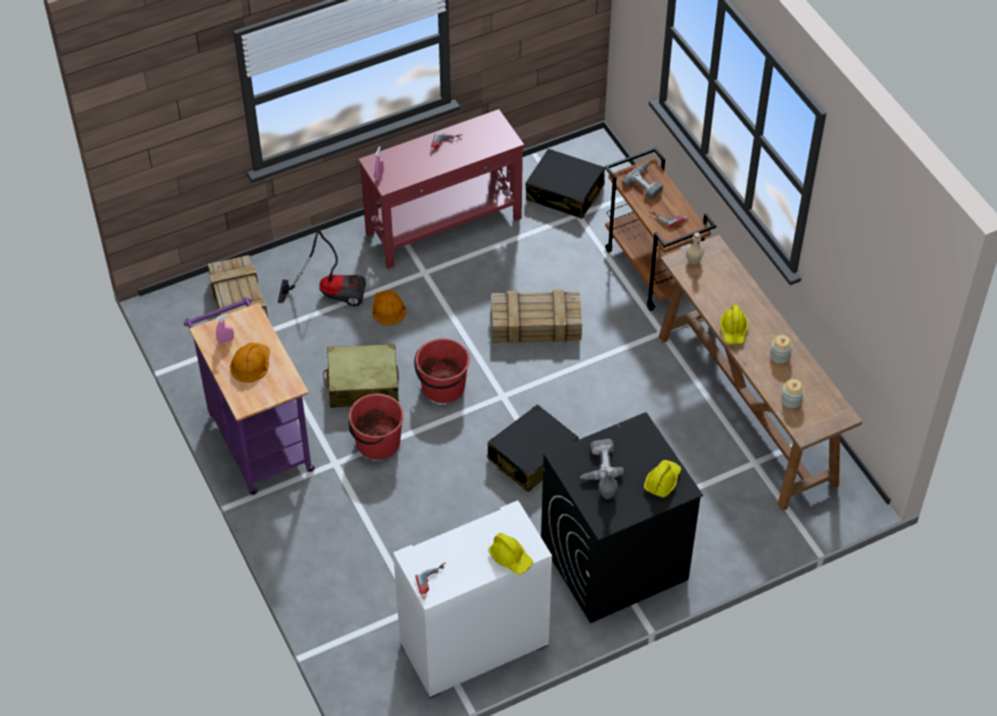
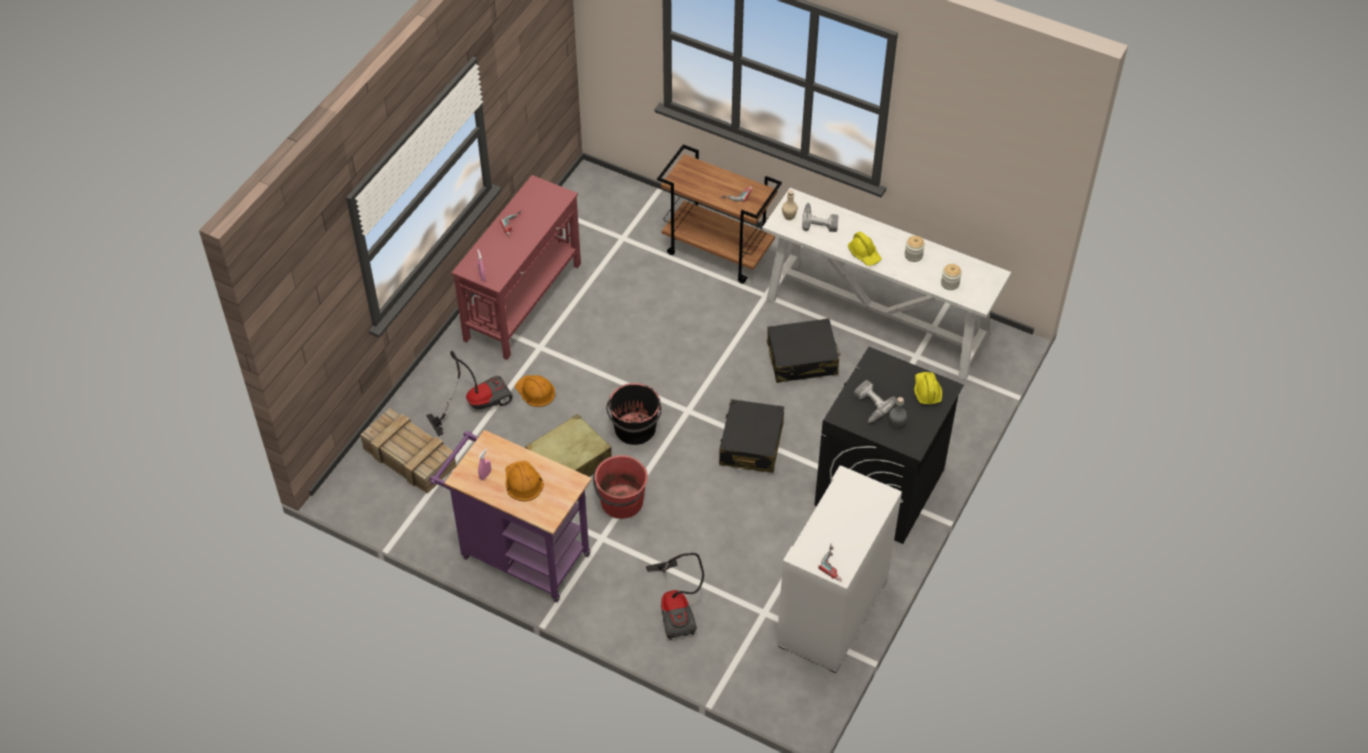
camera: 35 degrees left, 0 degrees up
(345, 559) = (677, 607): none -> vacuum cleaner
(443, 387) = (635, 429): red bucket -> black bucket
(510, 558) = (874, 511): yellow hard hat -> none
(537, 324) = (666, 340): crate -> none
(565, 193) = (598, 225): black suitcase -> black suitcase (802, 359)
(646, 183) = (697, 176): power drill -> power drill (820, 220)
(746, 410) = (877, 320): brown console table -> white console table

